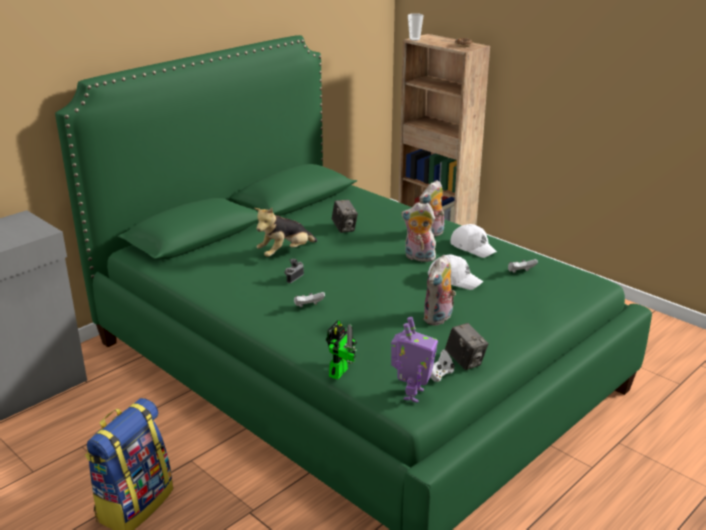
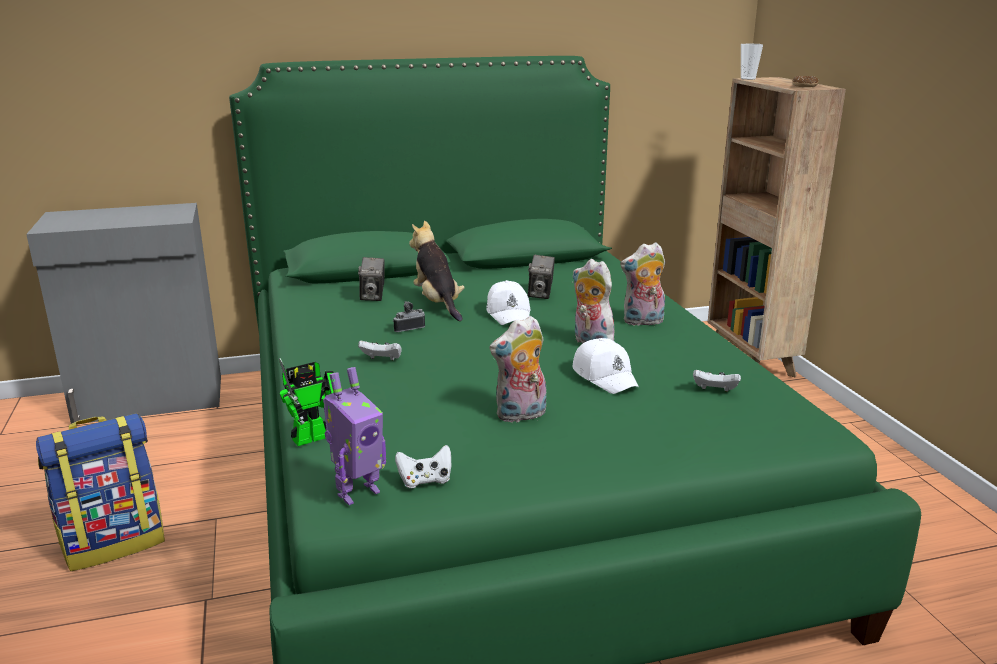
camera: 30 degrees right, 5 degrees down
(285, 253) = (438, 303): plush toy -> plush toy turned 75 degrees clockwise
(465, 361) = (483, 476): camera -> camera (373, 296)
(473, 247) = (681, 347): white cap -> white cap (509, 313)

